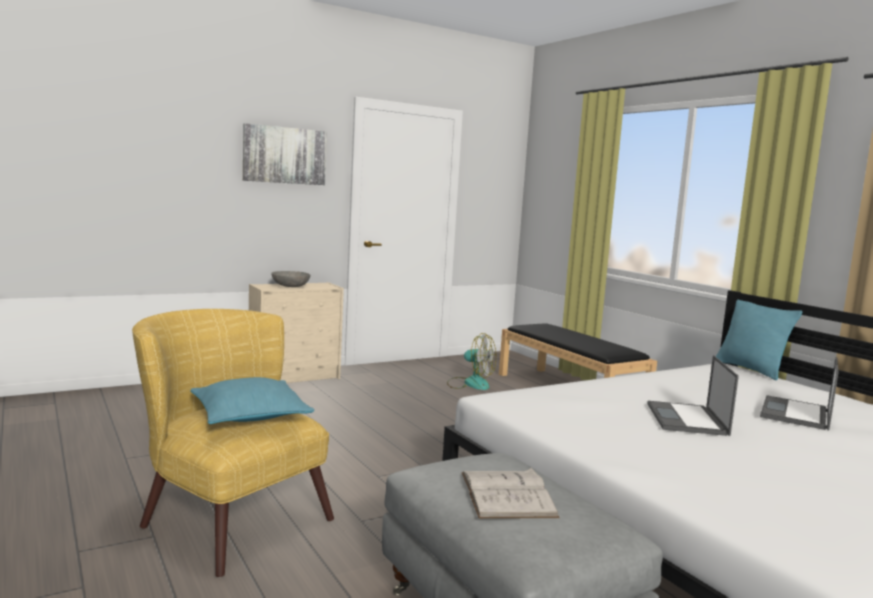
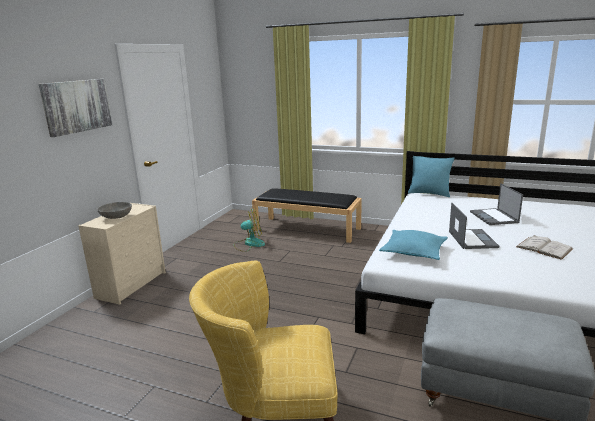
camera: 35 degrees left, 10 degrees up
(250, 415) = (292, 343): turquoise pillow -> turquoise pillow (413, 251)
(507, 494) = (506, 326): white book -> white book (544, 248)
(687, 419) = (472, 239): laptop -> laptop turned 150 degrees counterclockwise

